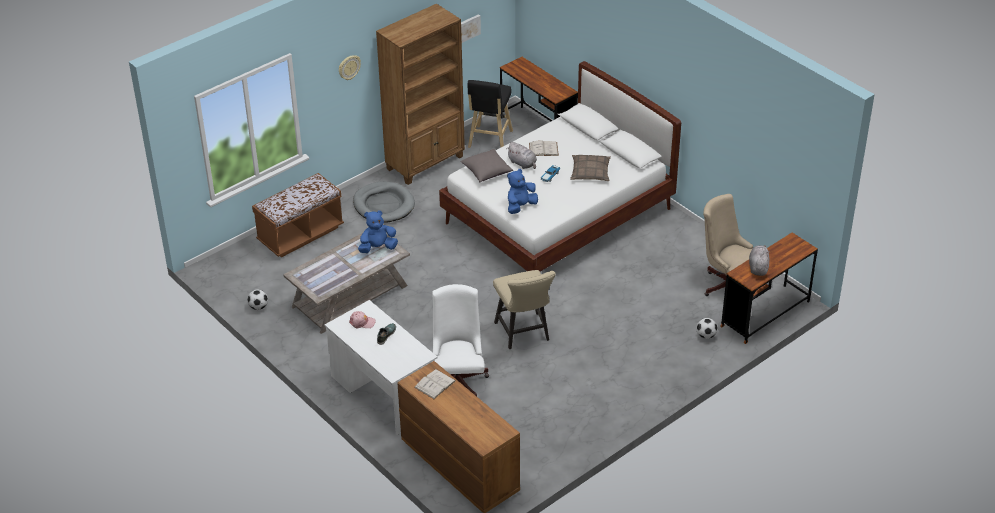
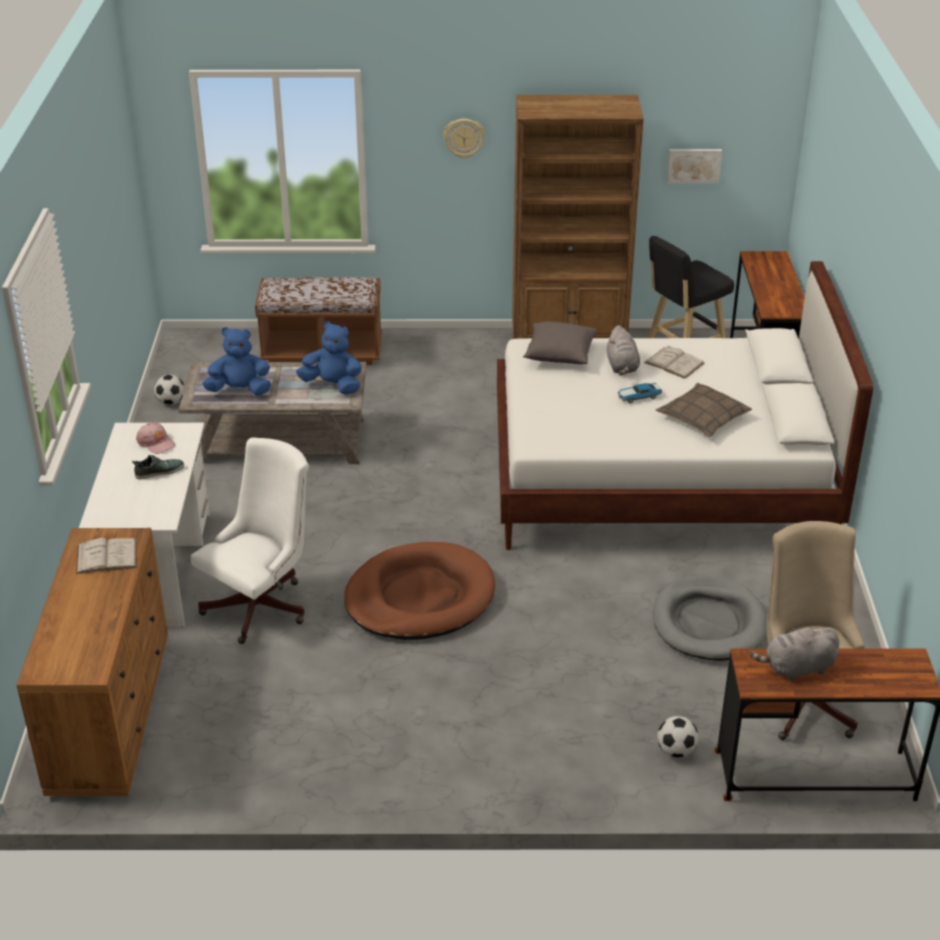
camera: 40 degrees right, 5 degrees down
(383, 205) = (457, 366): grey dog bed -> grey dog bed (708, 623)
(520, 206) = (548, 413): blue plush toy -> blue plush toy (240, 390)
(524, 334) = (419, 597): beige chair -> brown dog bed
(758, 267) = (796, 668): grey plush toy -> grey plush toy turned 150 degrees counterclockwise

